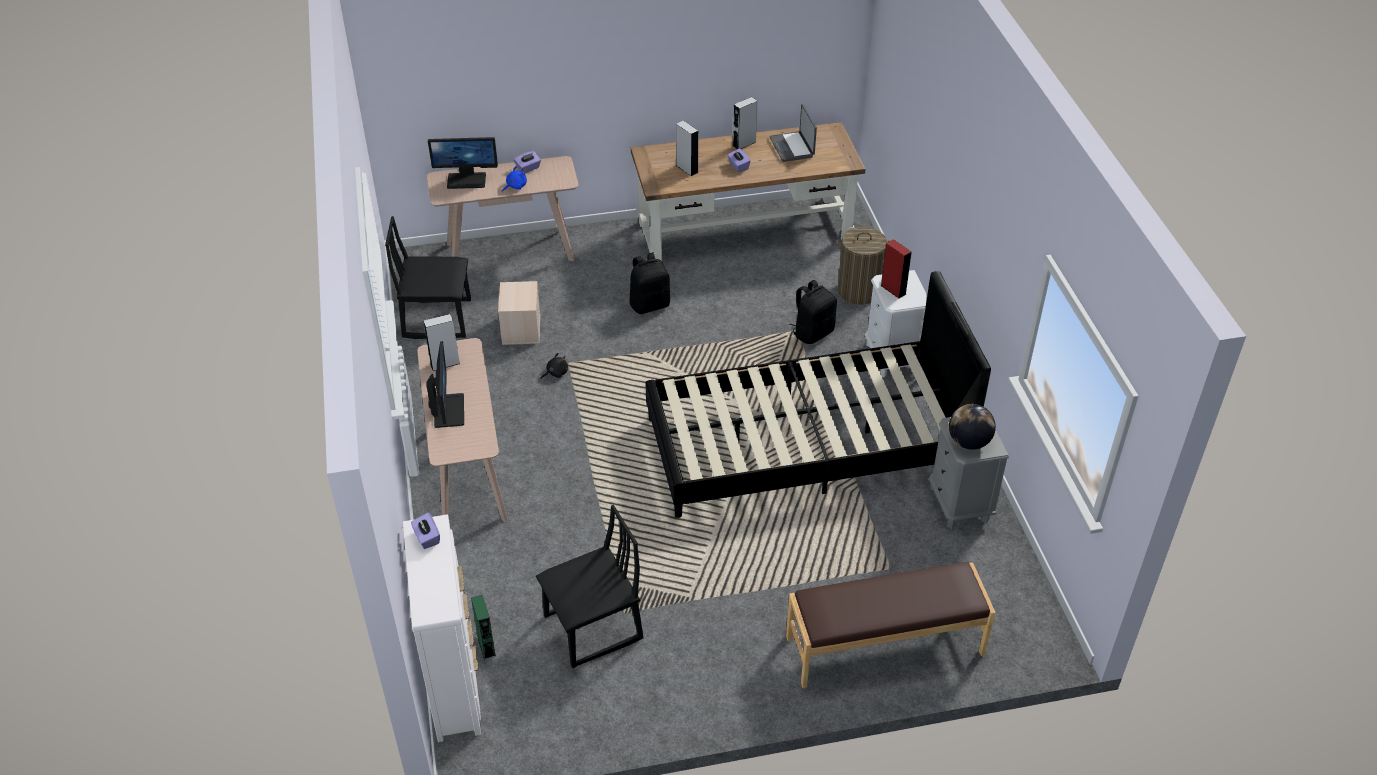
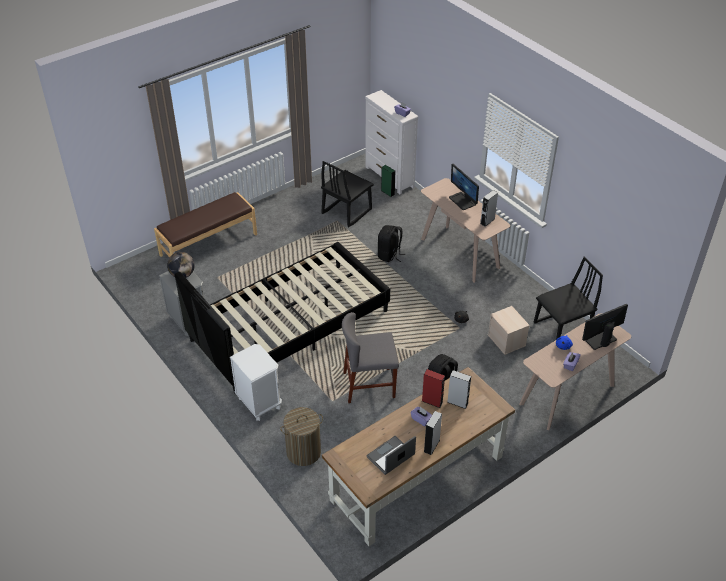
camera: 155 degrees right, 0 degrees up
(738, 334) = (369, 385): none -> grey chair
(792, 147) = (391, 456): laptop -> laptop turned 90 degrees counterclockwise
(812, 332) = (320, 404): black backpack -> black backpack (389, 255)
(893, 289) = (259, 359): red speaker -> red speaker (432, 401)

